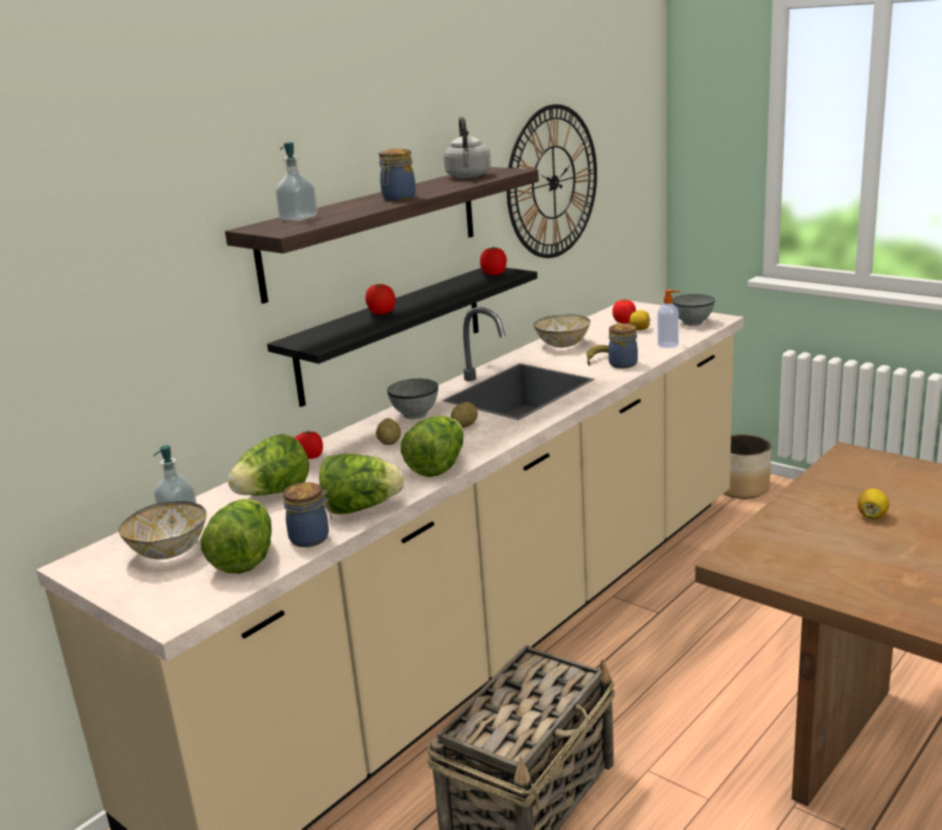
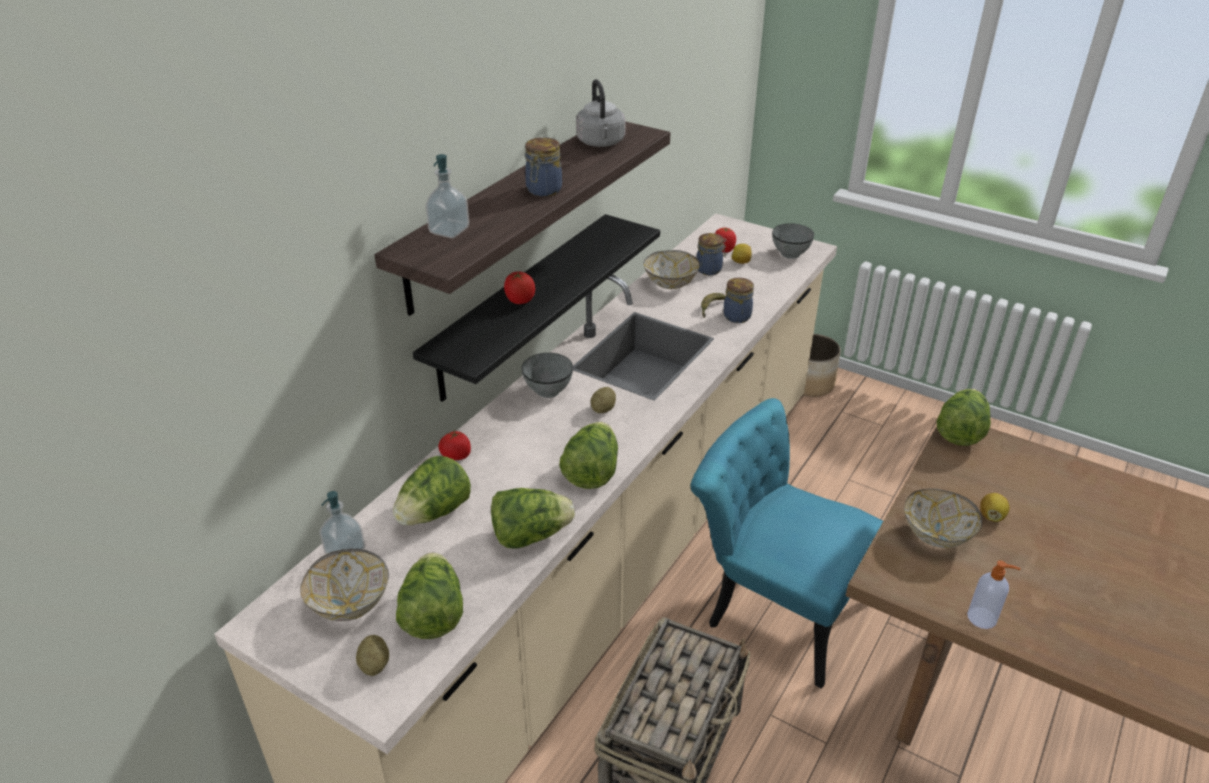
camera: 10 degrees left, 15 degrees up
(311, 538) = (492, 582): jar -> jar (710, 269)
(389, 443) = (533, 435): potato -> potato (374, 665)
(494, 274) = (617, 232): tomato -> none
(553, 182) = (665, 115): wall clock -> none
(668, 345) = (774, 287): soap dispenser -> soap dispenser (983, 618)
(668, 674) = (773, 606): none -> turquoise chair
(806, 530) = (937, 535): none -> bowl
(852, 455) = (960, 432): none -> lettuce

